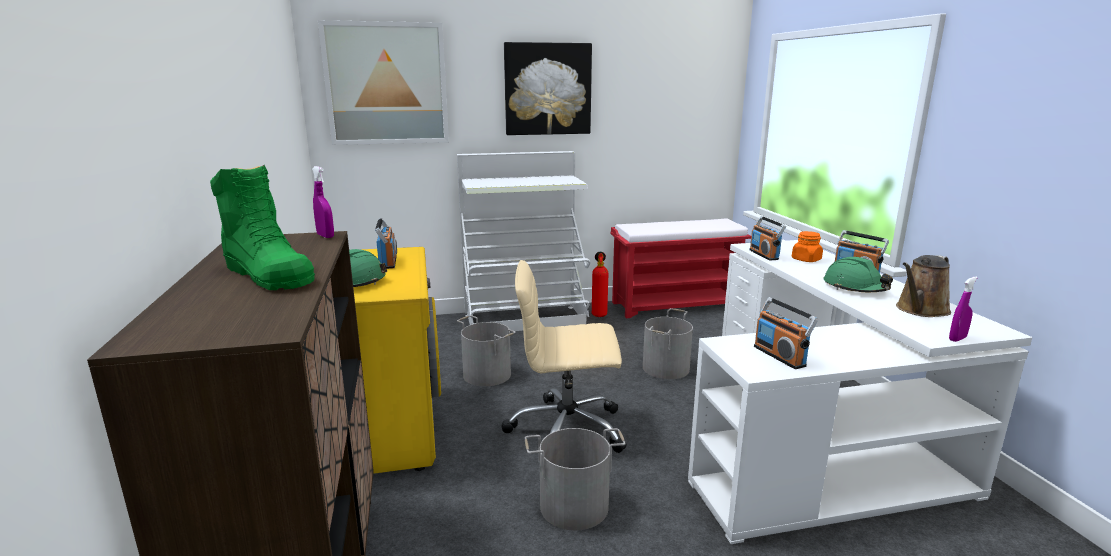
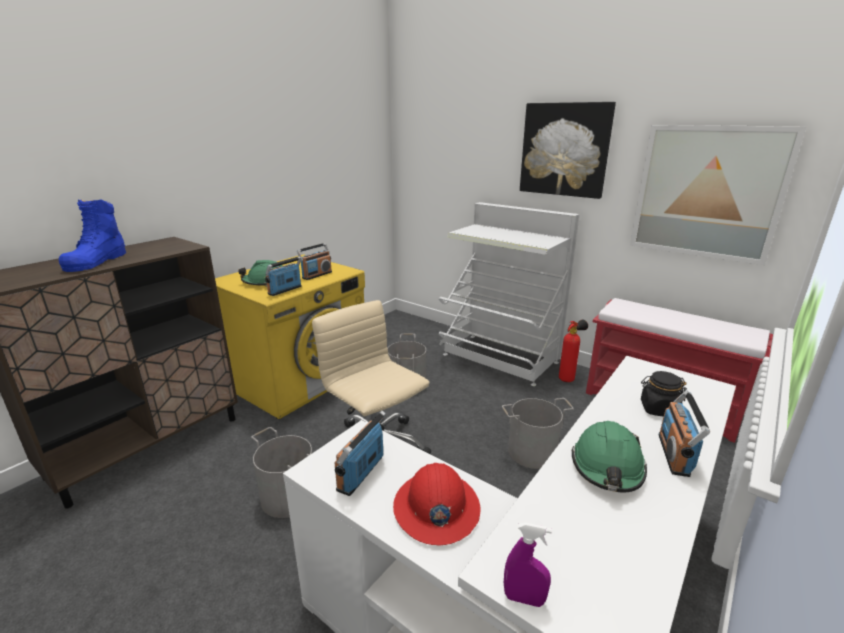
camera: 50 degrees right, 5 degrees up
(268, 274) = (97, 261): green boot -> blue boot
(325, 236) = (190, 247): purple spray bottle -> none
(386, 84) = (439, 140): picture -> picture (707, 192)
(764, 255) = (624, 381): radio -> radio (285, 290)
(806, 260) = (658, 409): orange jar -> black jar
(844, 345) = (436, 508): none -> red hard hat
(920, 310) = (600, 541): brown watering can -> none

